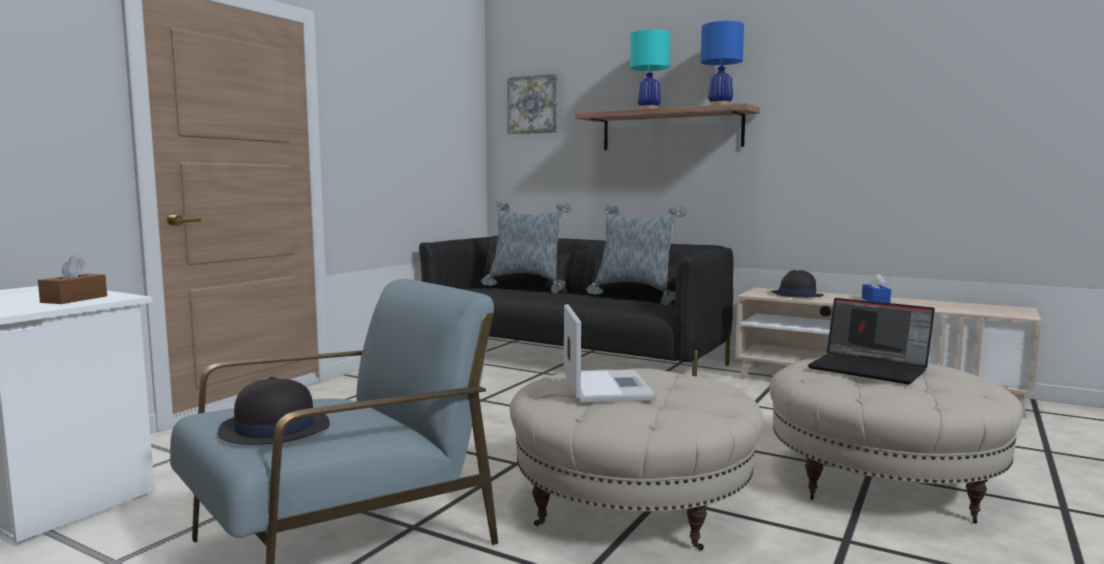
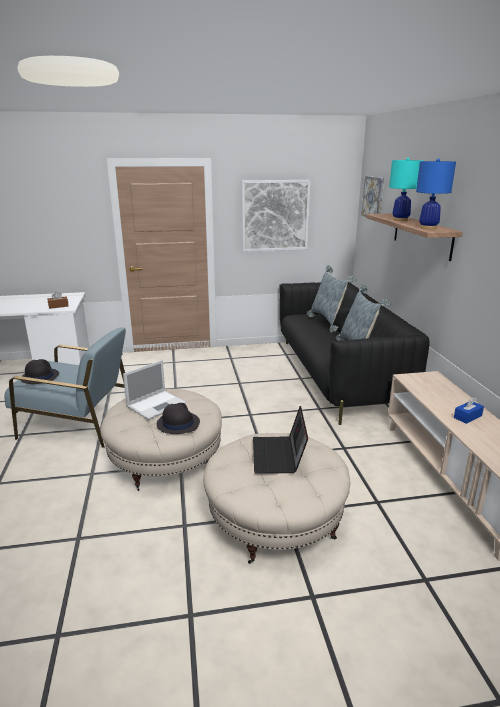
camera: 50 degrees right, 15 degrees up
(401, 128) = (275, 216): none -> picture
(796, 295) = (432, 389): black hat -> black hat (178, 423)

